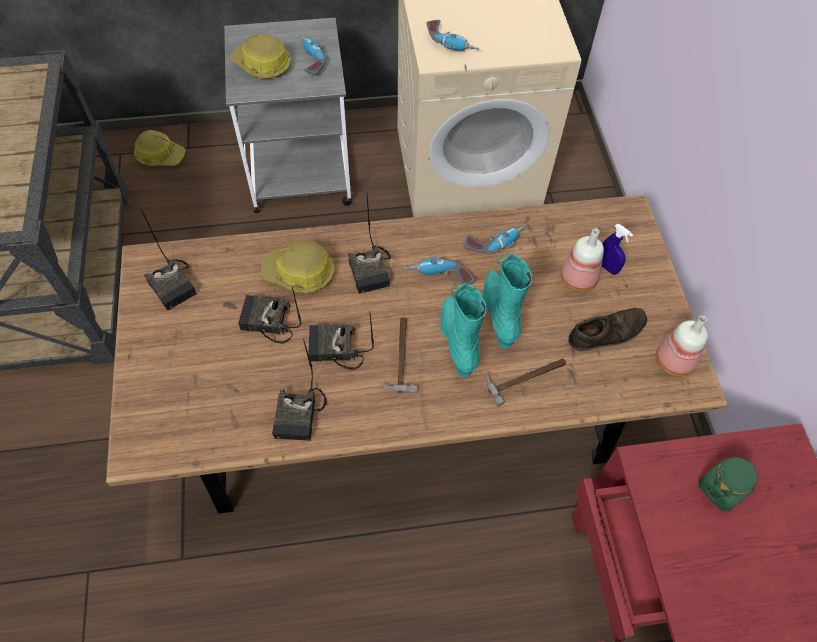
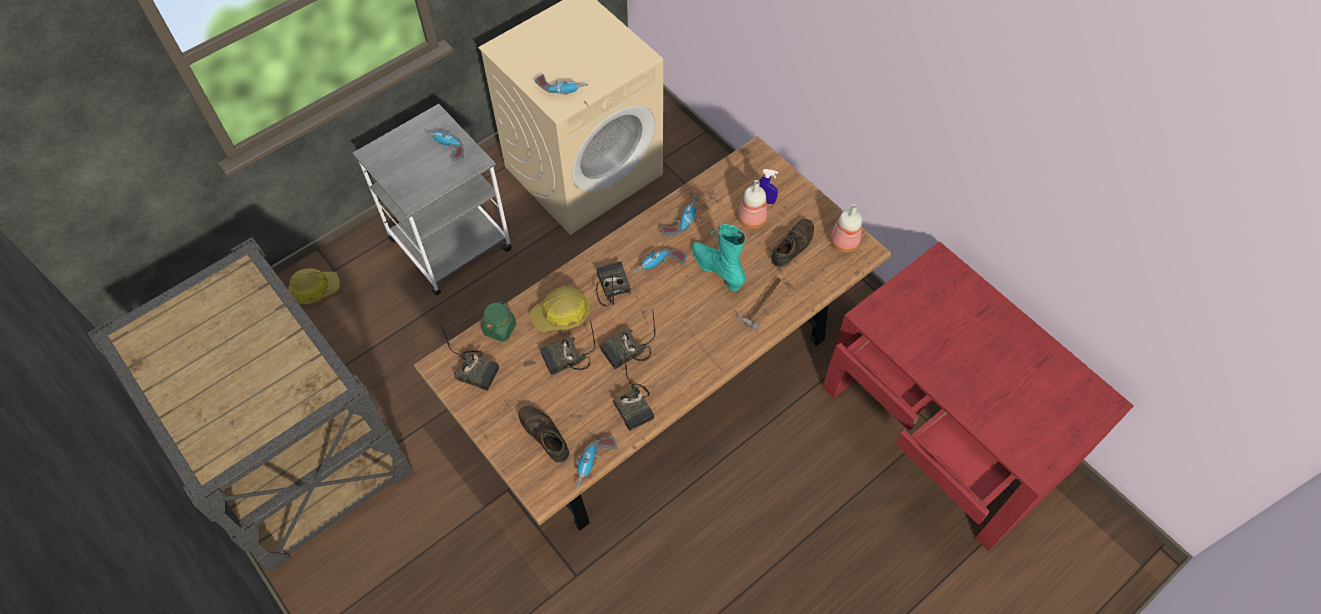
camera: 30 degrees left, 0 degrees up
(185, 390) = (544, 435): none -> brown shoe
(211, 454) = (595, 464): none -> power drill
(262, 65) = (412, 171): hard hat -> none
(372, 271) = (611, 286): radio -> radio turned 150 degrees counterclockwise
(400, 356) = (672, 333): hammer -> none
(458, 341) = (703, 303): turquoise boot -> none
(721, 488) = (917, 305): green jar -> green jar (500, 328)

